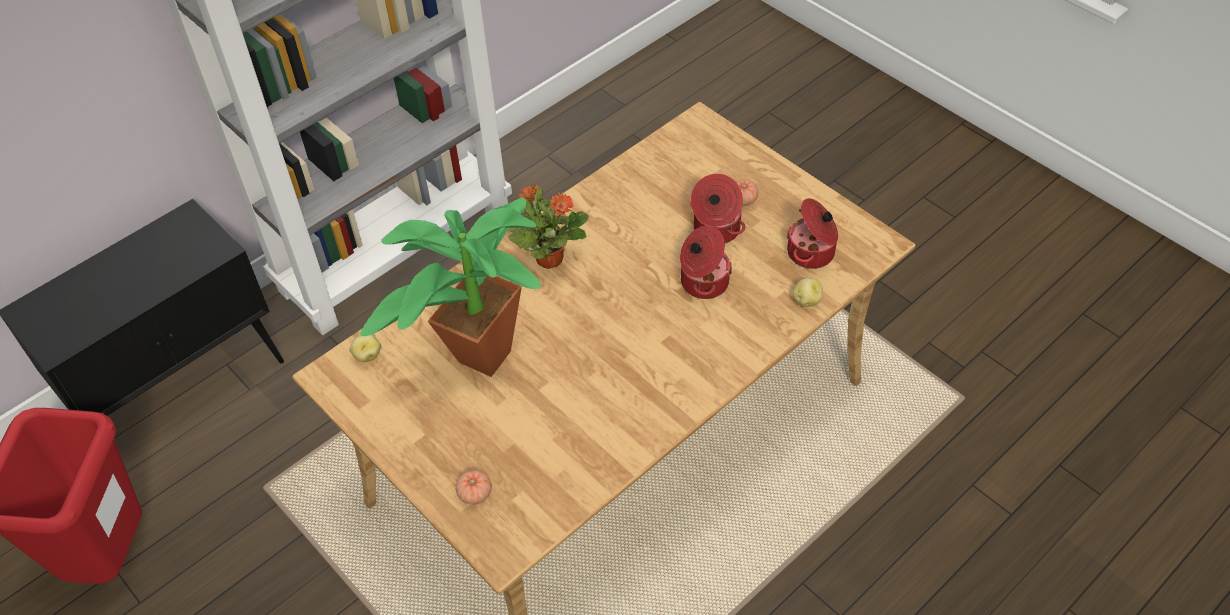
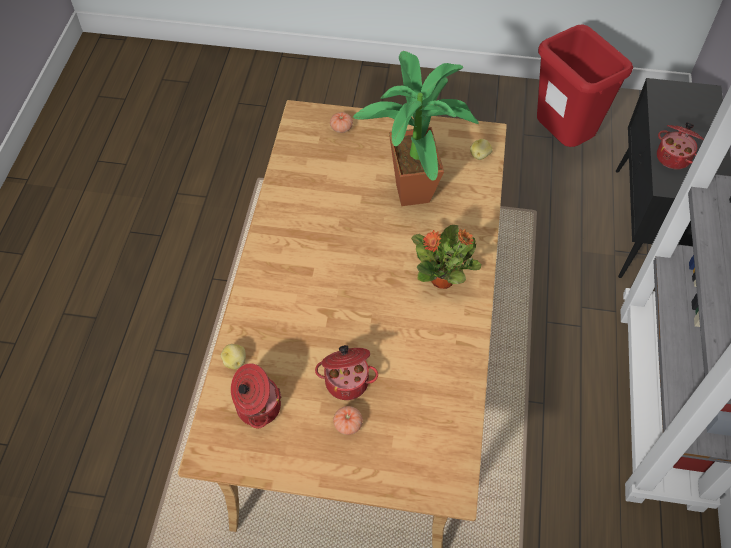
camera: 140 degrees right, 5 degrees up
(703, 282) = (321, 329): cooking pot -> cooking pot (674, 157)

